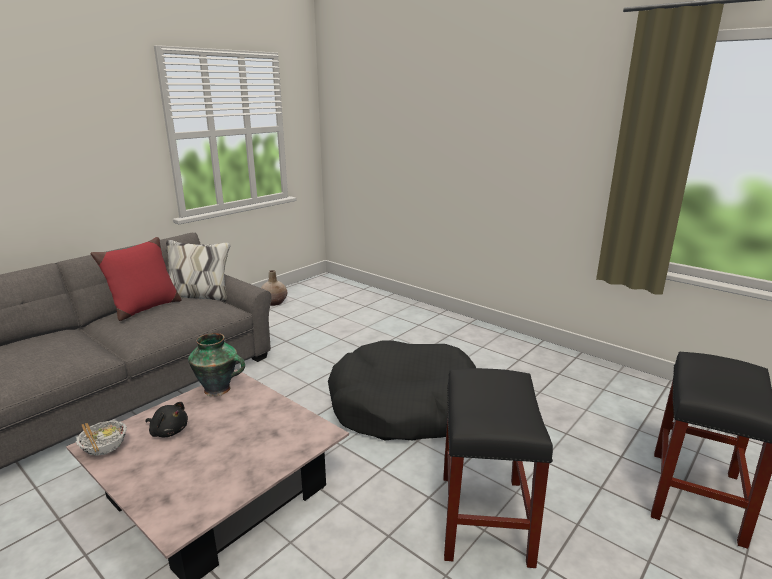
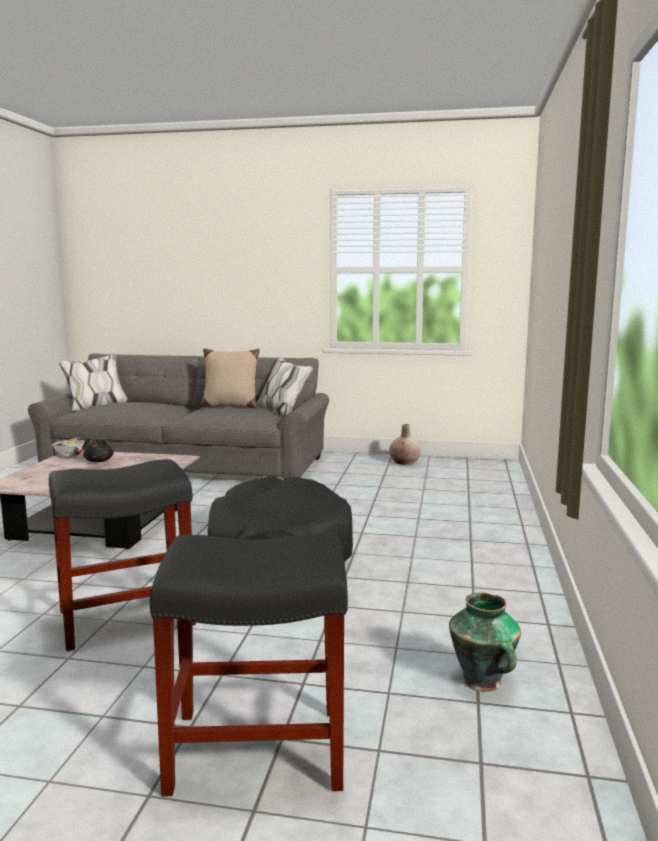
camera: 60 degrees right, 10 degrees down
(145, 308) = (230, 406): red pillow -> beige pillow
(219, 389) = (163, 458): vase -> vase (483, 682)

